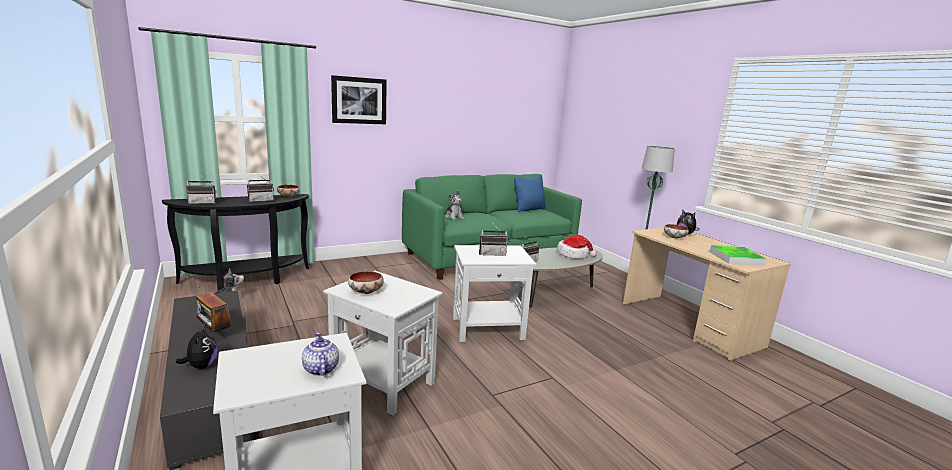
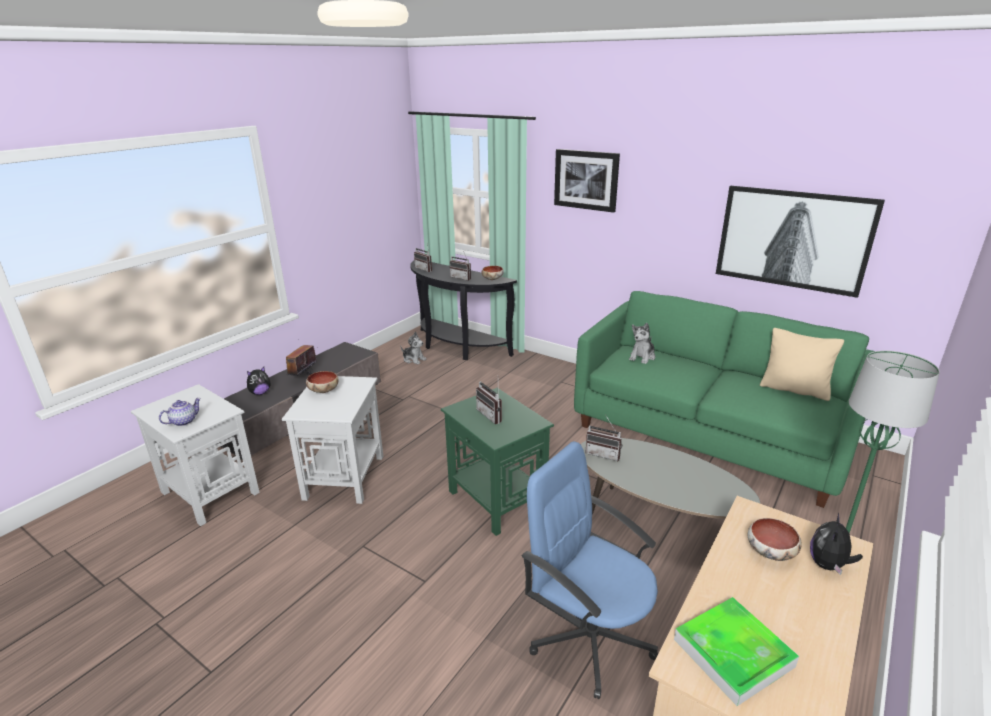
camera: 65 degrees right, 10 degrees up
(488, 328) = (497, 500): white side table -> green side table
(492, 130) = (792, 239): none -> picture
(529, 209) = (794, 390): blue pillow -> beige pillow
(573, 254) = (698, 485): hat -> none
(627, 339) = (589, 636): none -> blue office chair

